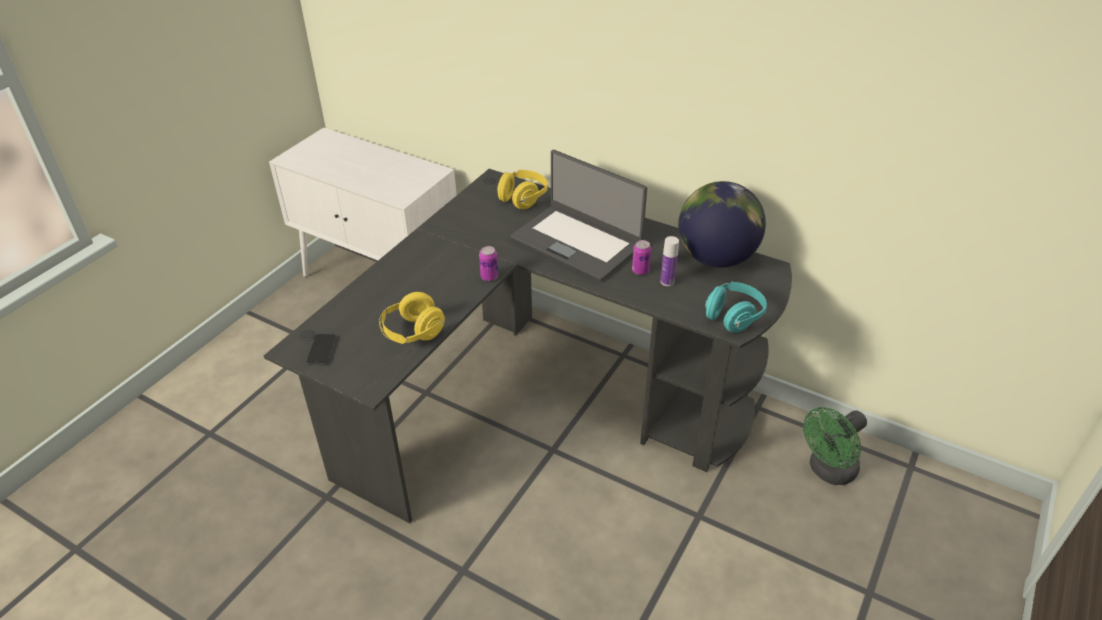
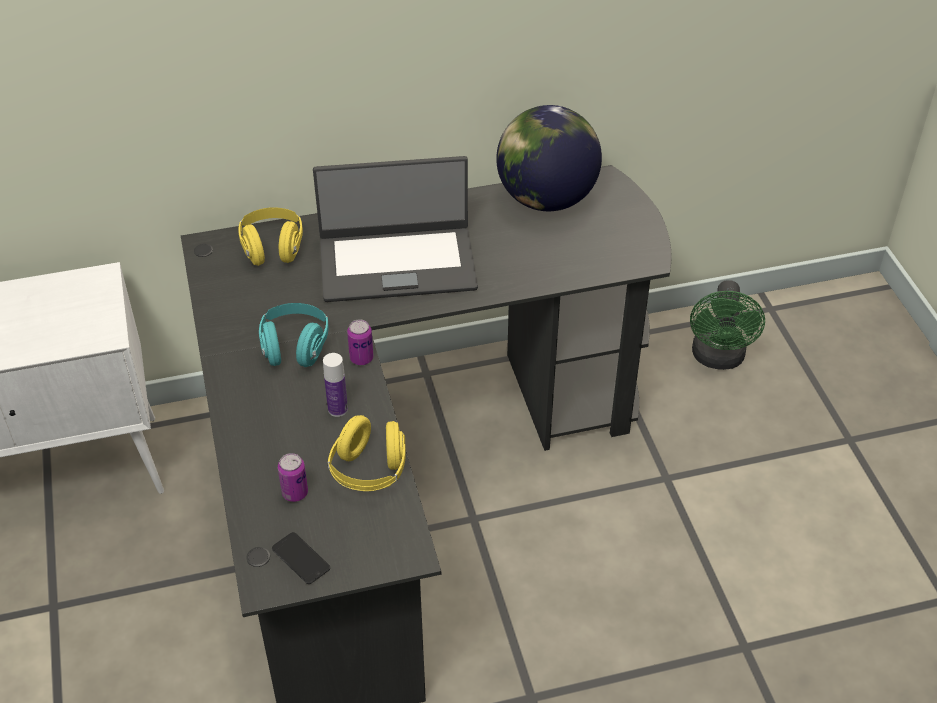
camera: 45 degrees left, 5 degrees up
(640, 270) = (497, 255): can -> can (295, 493)
(667, 281) = (535, 251): bottle -> bottle (338, 409)
(733, 317) = (633, 249): turquoise headphones -> turquoise headphones (295, 348)

